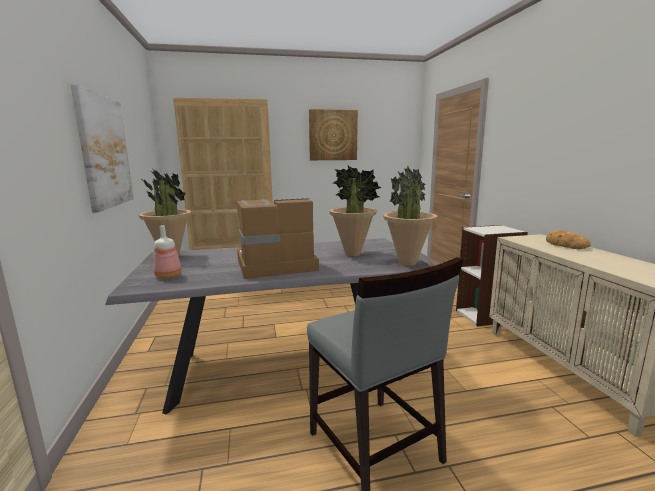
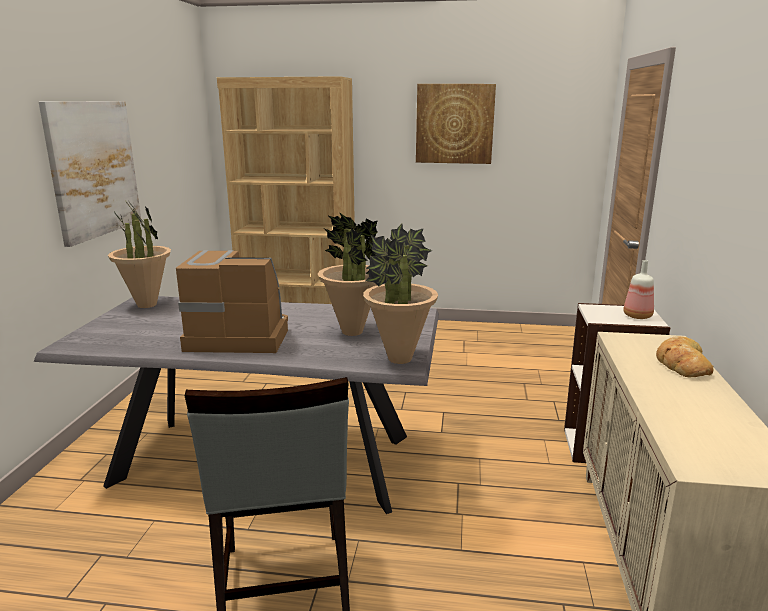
camera: 20 degrees right, 5 degrees up
(169, 276) = (115, 334): bottle -> bottle (637, 316)

